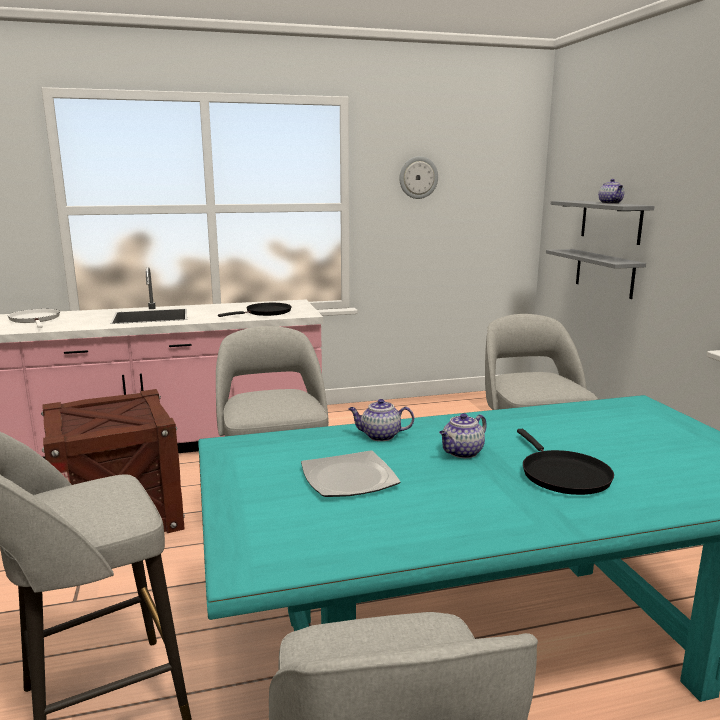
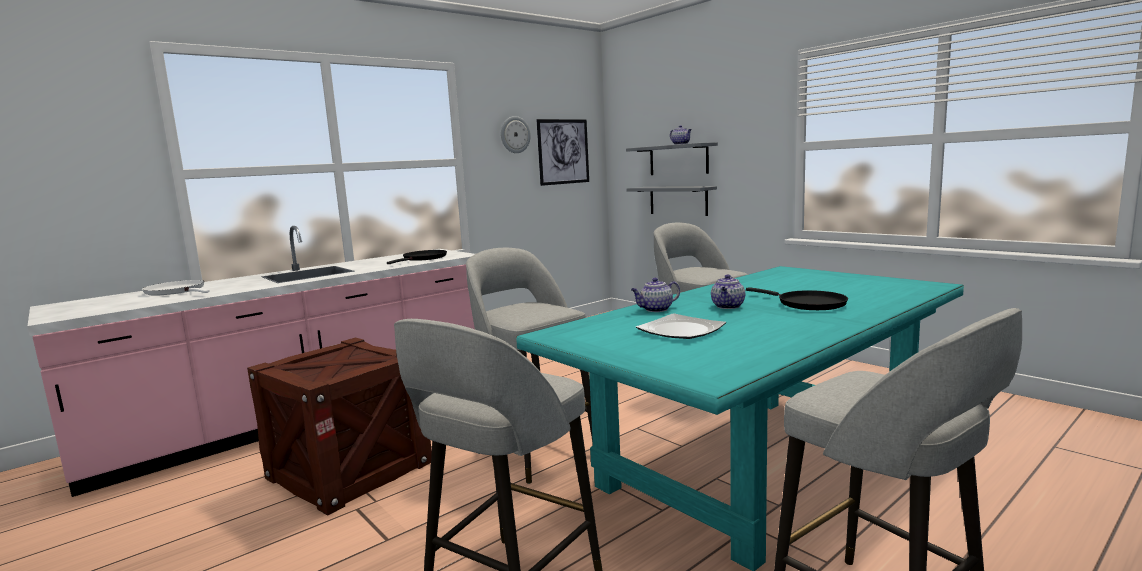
camera: 25 degrees left, 5 degrees down
(481, 198) = (563, 151): none -> picture

